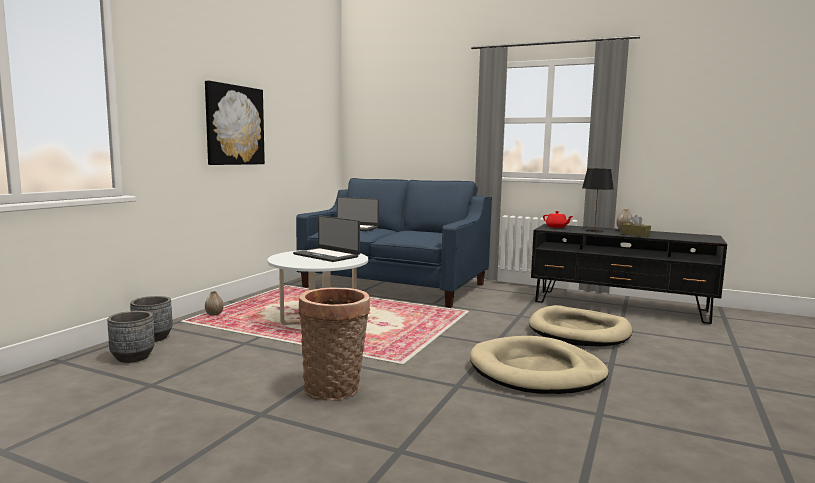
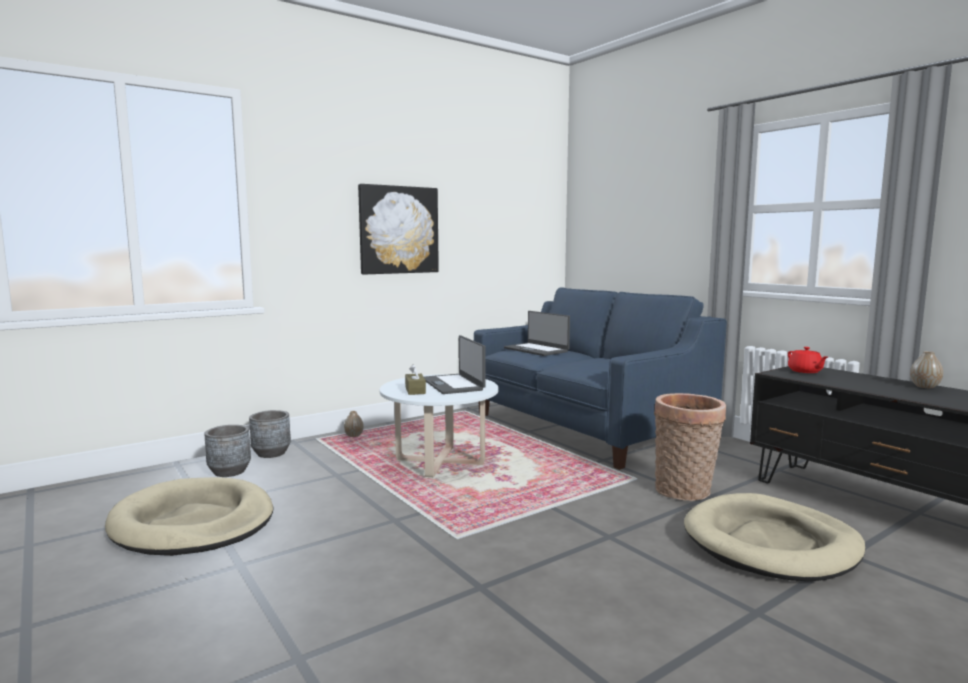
camera: 30 degrees right, 0 degrees up
(335, 389) = (343, 554): basket -> basket (685, 492)
(537, 371) = (616, 594): beige dog bed -> beige dog bed (193, 523)
(594, 231) = (860, 384): black table lamp -> none
(635, 235) = (927, 398): brown tissue box -> brown tissue box (415, 390)

